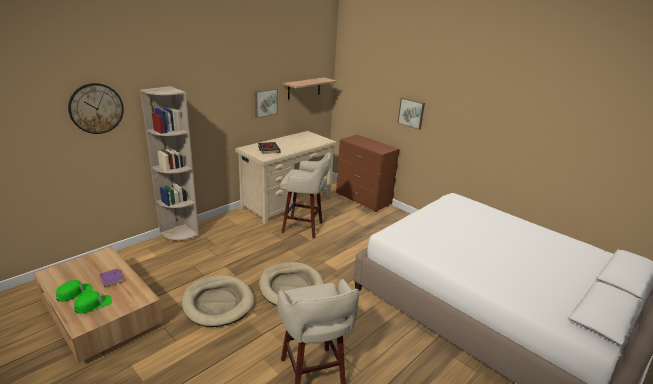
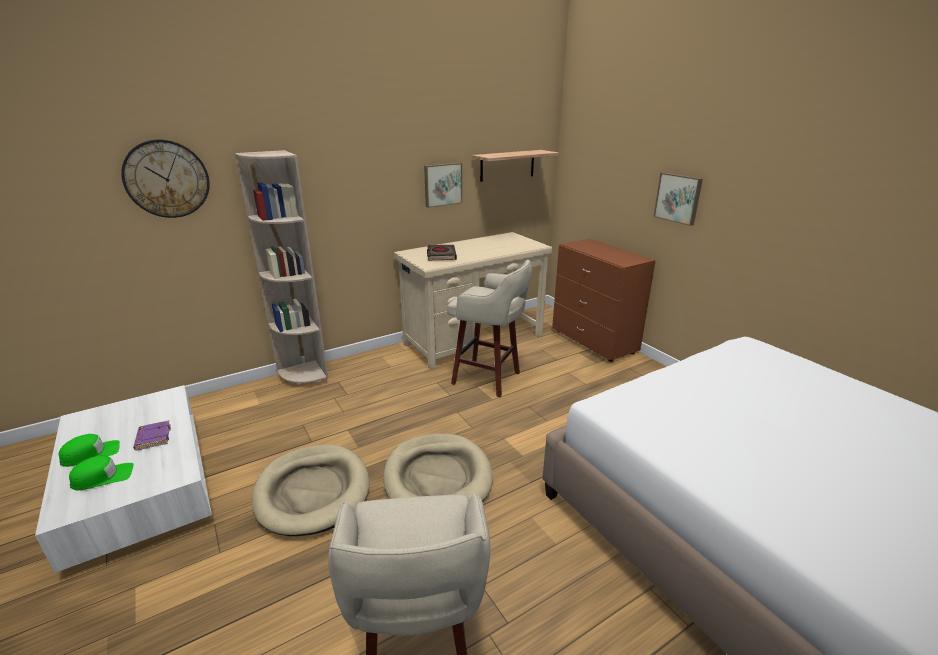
camera: 15 degrees right, 0 degrees up
(101, 314) = (140, 488): brown coffee table -> white coffee table

